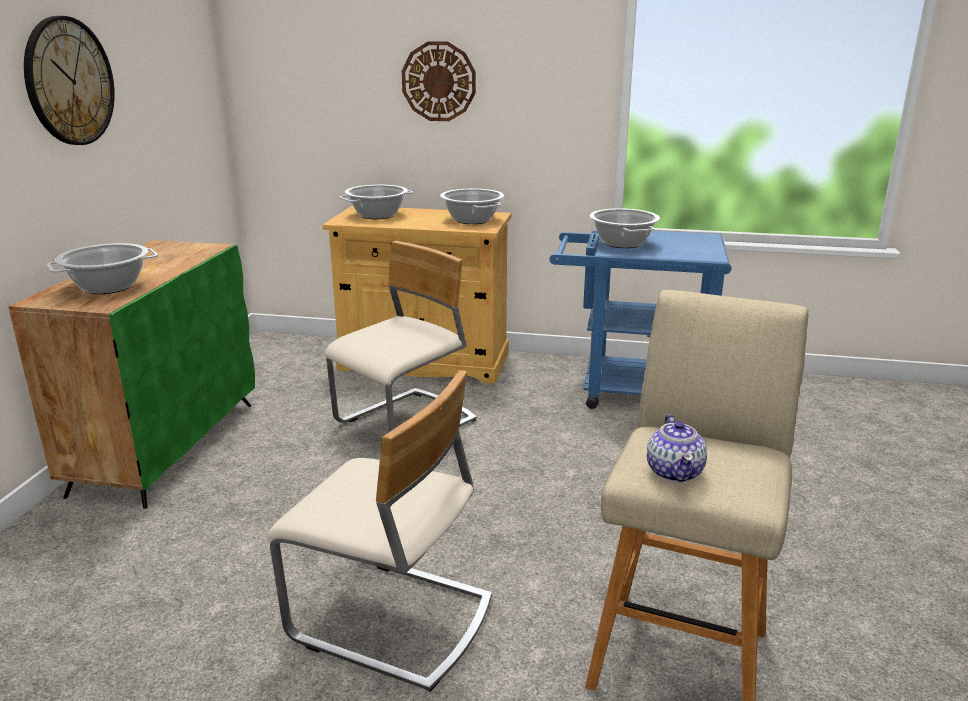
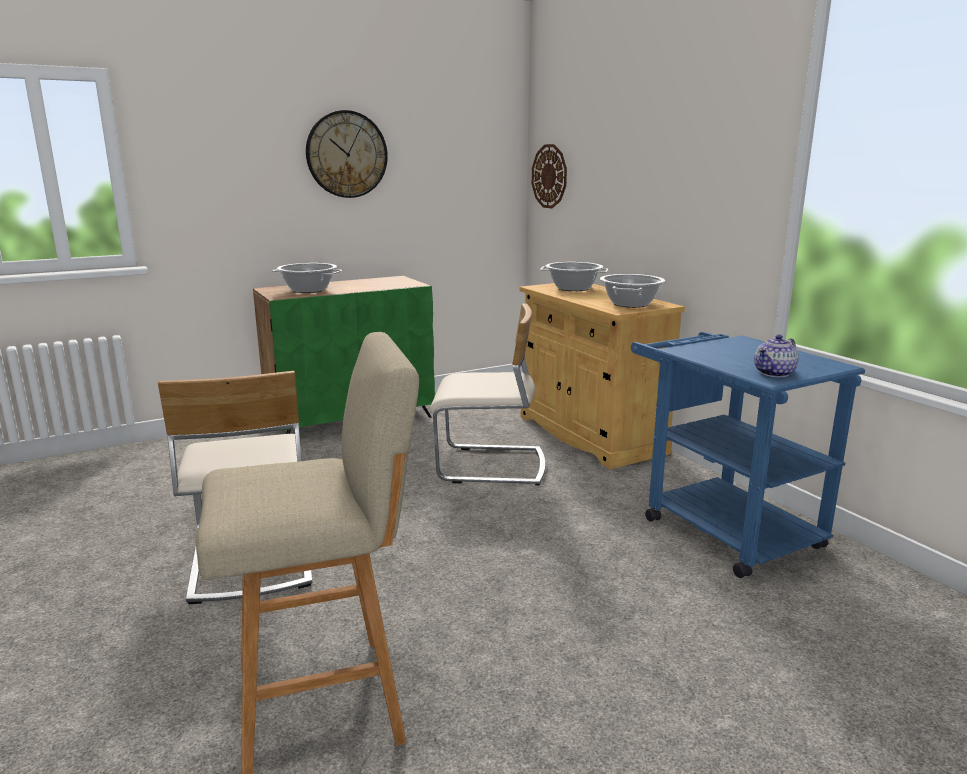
camera: 50 degrees right, 5 degrees down
(439, 81) = (647, 170): wall clock -> wall clock (549, 176)
(622, 243) = (712, 347): cooking pot -> none
(675, 472) = (247, 480): teapot -> teapot (775, 373)

